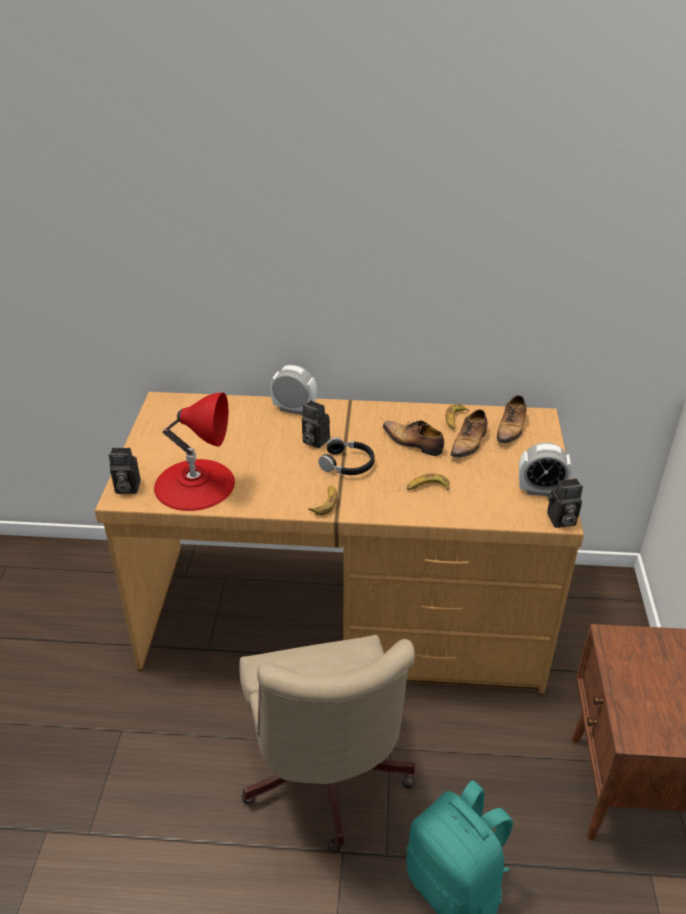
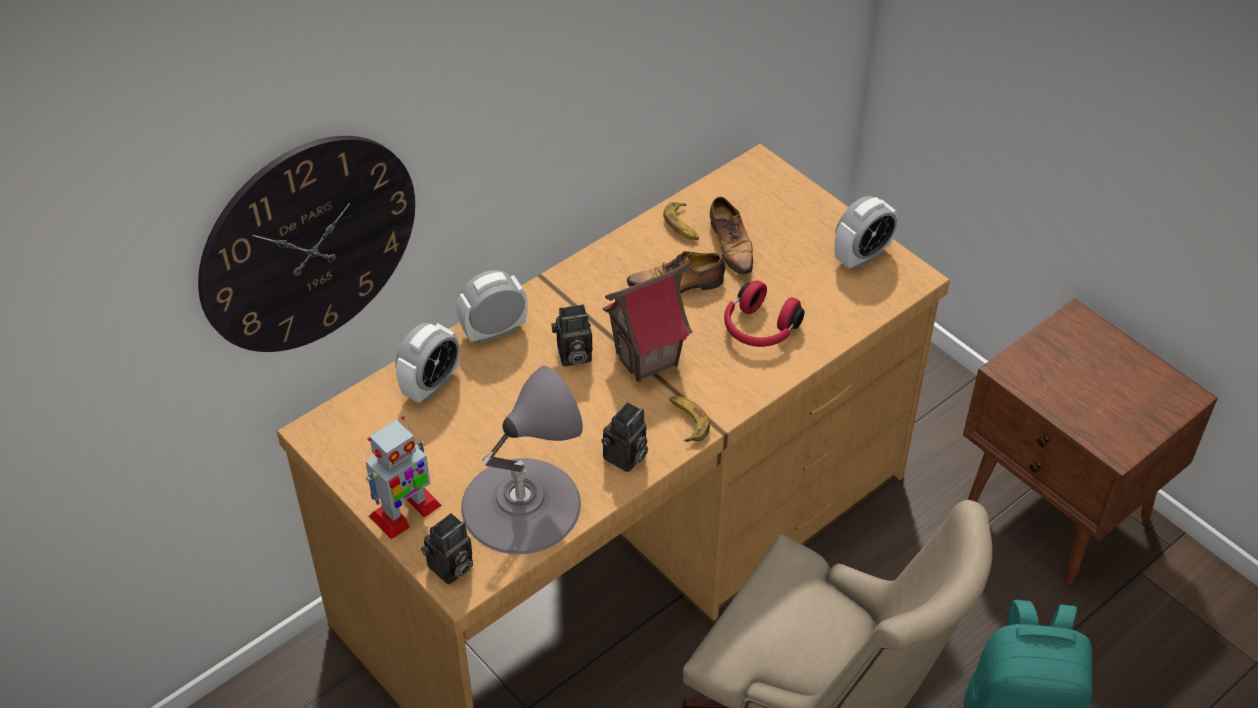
camera: 45 degrees left, 10 degrees up
(145, 453) = (404, 511): none -> toy robot
(184, 280) = (308, 244): none -> wall clock
(195, 484) = (521, 504): red table lamp -> grey table lamp
(233, 413) = (431, 385): none -> alarm clock
(348, 464) = (647, 359): black headphones -> toy house
(427, 487) = (759, 329): banana -> red headphones
(511, 428) = (749, 199): shoe -> none
(560, 521) = (916, 278): camera -> camera (625, 458)

